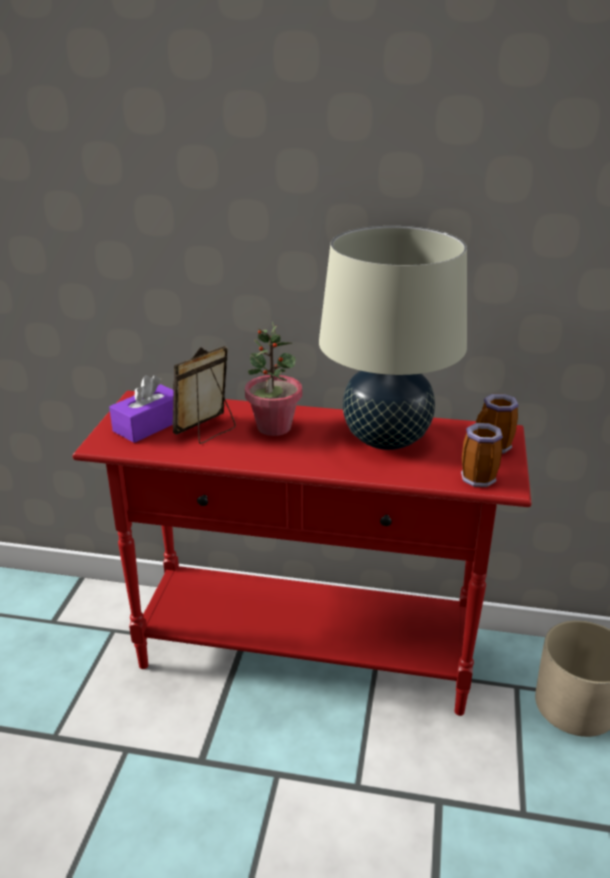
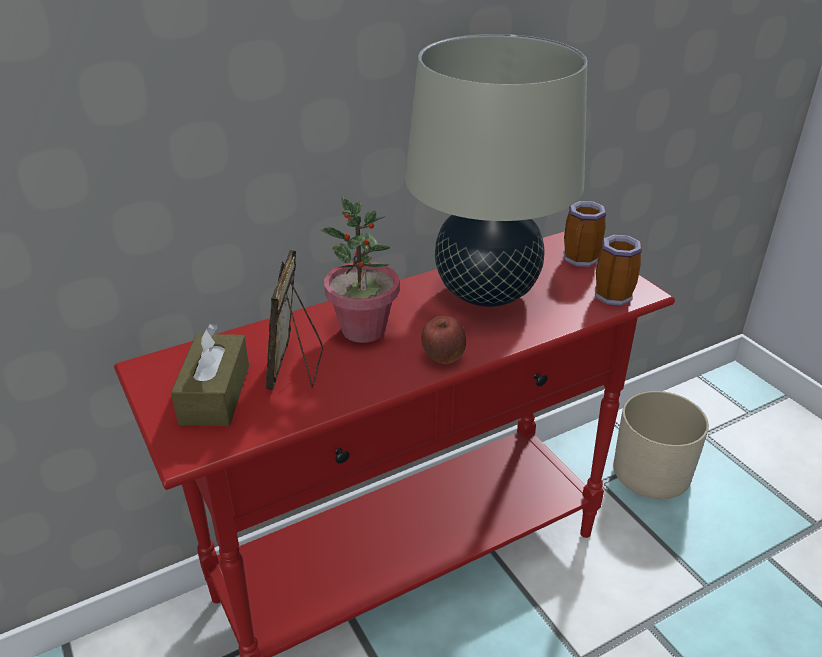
camera: 40 degrees left, 5 degrees up
(149, 425) = (215, 394): purple tissue box -> brown tissue box
(296, 462) = (443, 358): none -> apple

